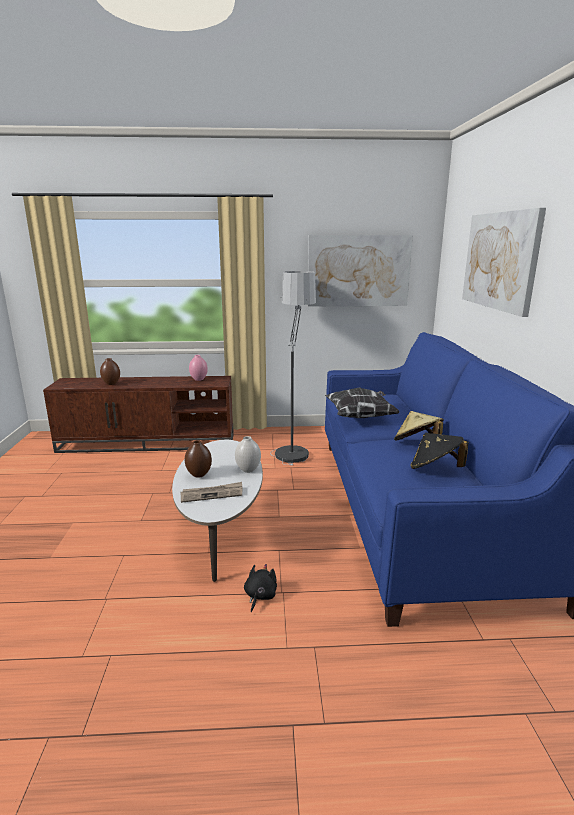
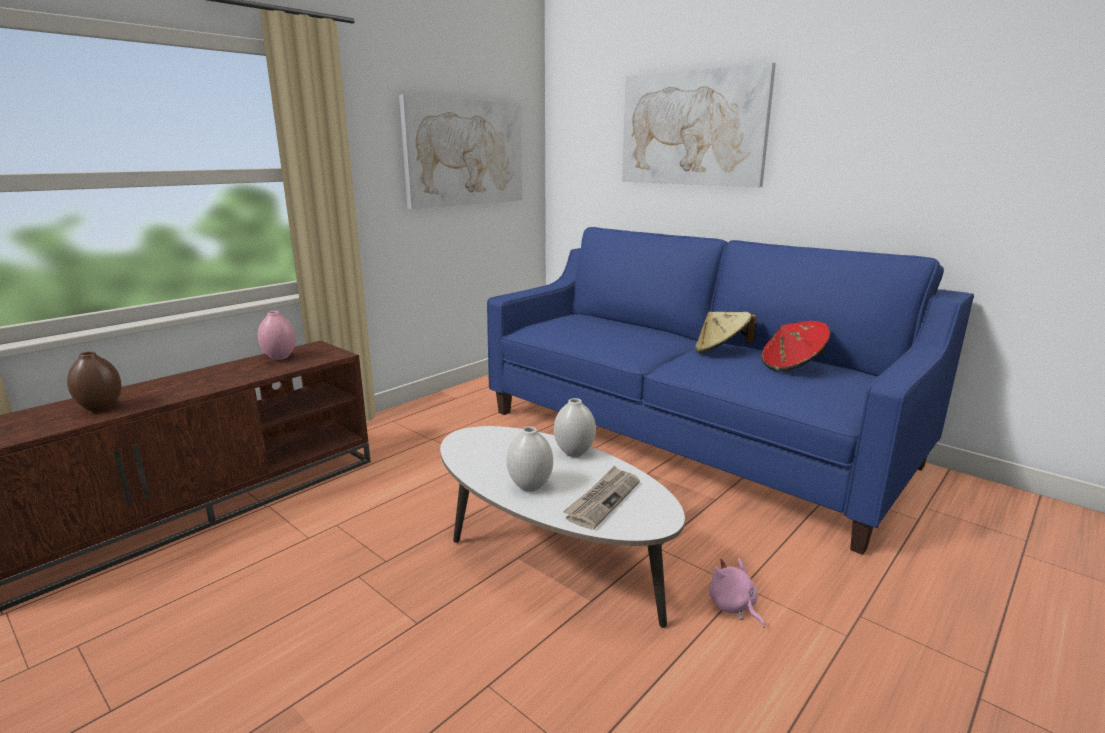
camera: 45 degrees left, 0 degrees up
(199, 475) = (530, 486): brown vase -> white vase
(260, 596) = (733, 606): black plush toy -> pink plush toy
(293, 445) = (449, 425): floor lamp -> none
(360, 416) = (609, 342): pillow -> none
(435, 469) = (792, 366): black hat -> red hat

